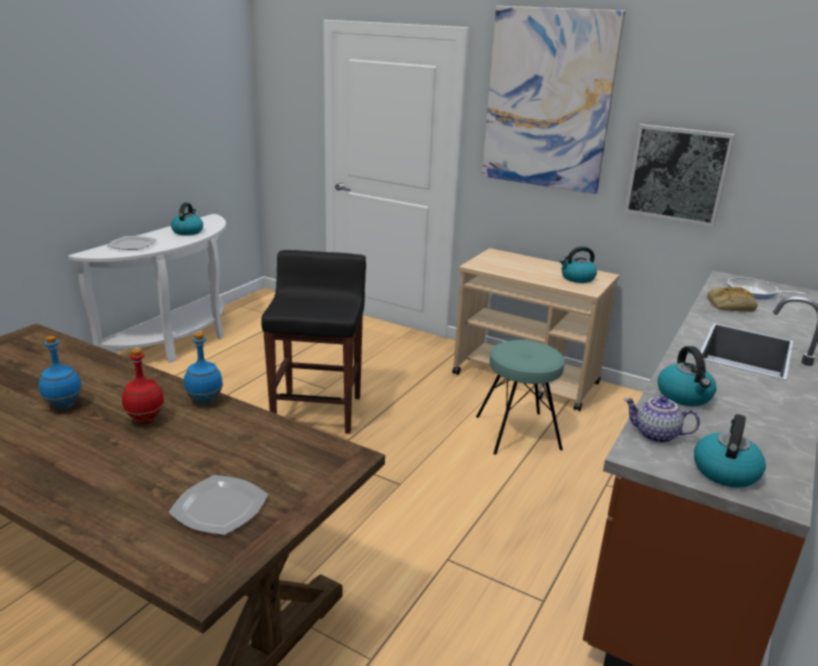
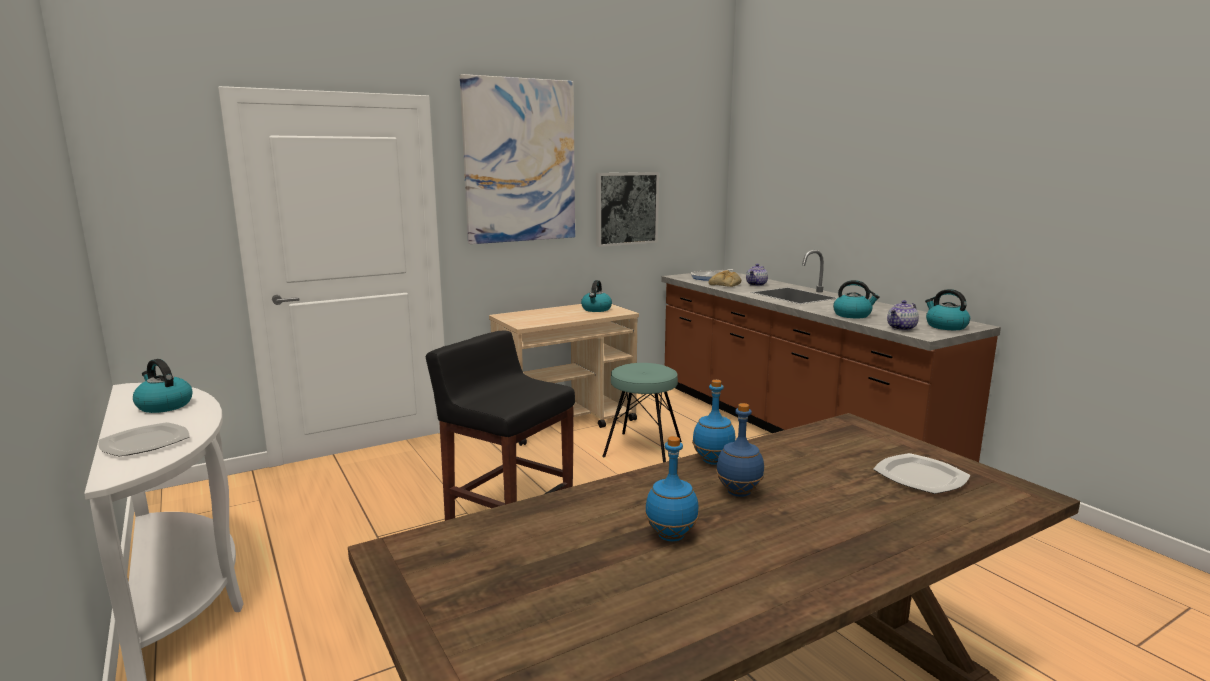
camera: 60 degrees left, 10 degrees down
(145, 420) = (738, 493): red bottle -> blue bottle
(767, 321) = (756, 285): none -> teapot

